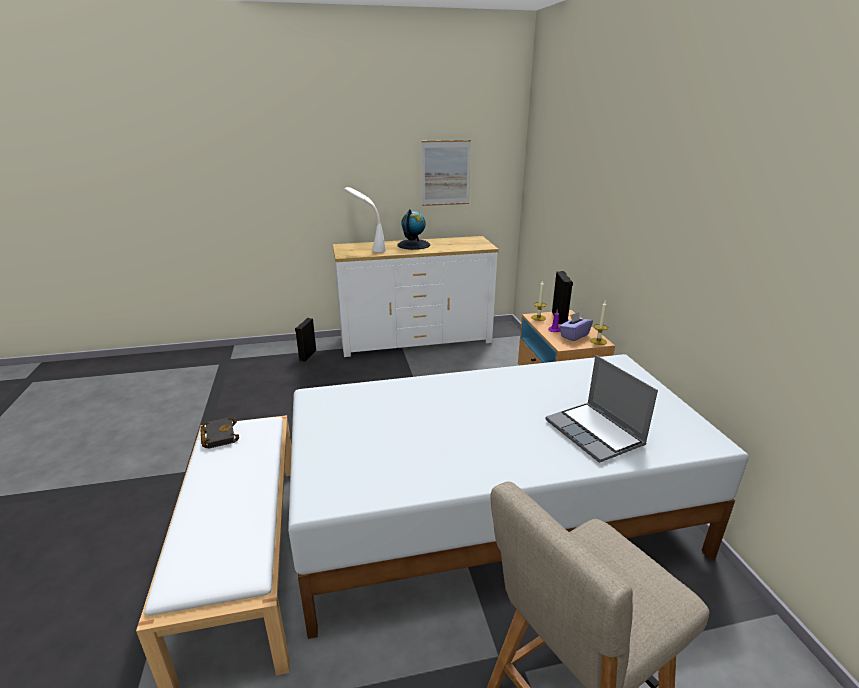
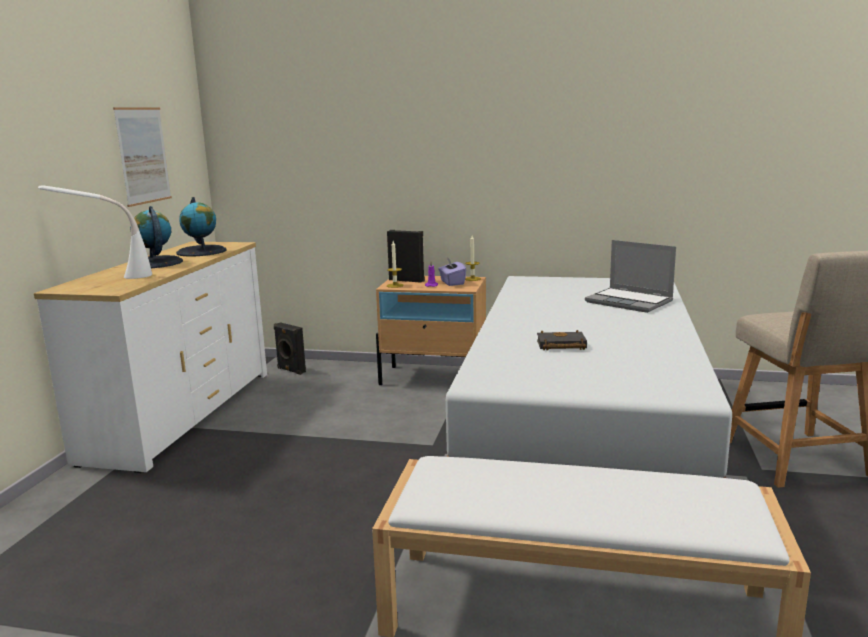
camera: 65 degrees left, 10 degrees down
(218, 435) = (444, 497): black book -> black book (560, 346)
(307, 355) = (82, 505): black speaker -> black speaker (290, 370)
(454, 245) = (201, 251): none -> globe
(595, 433) = (630, 302): laptop -> laptop turned 45 degrees clockwise

